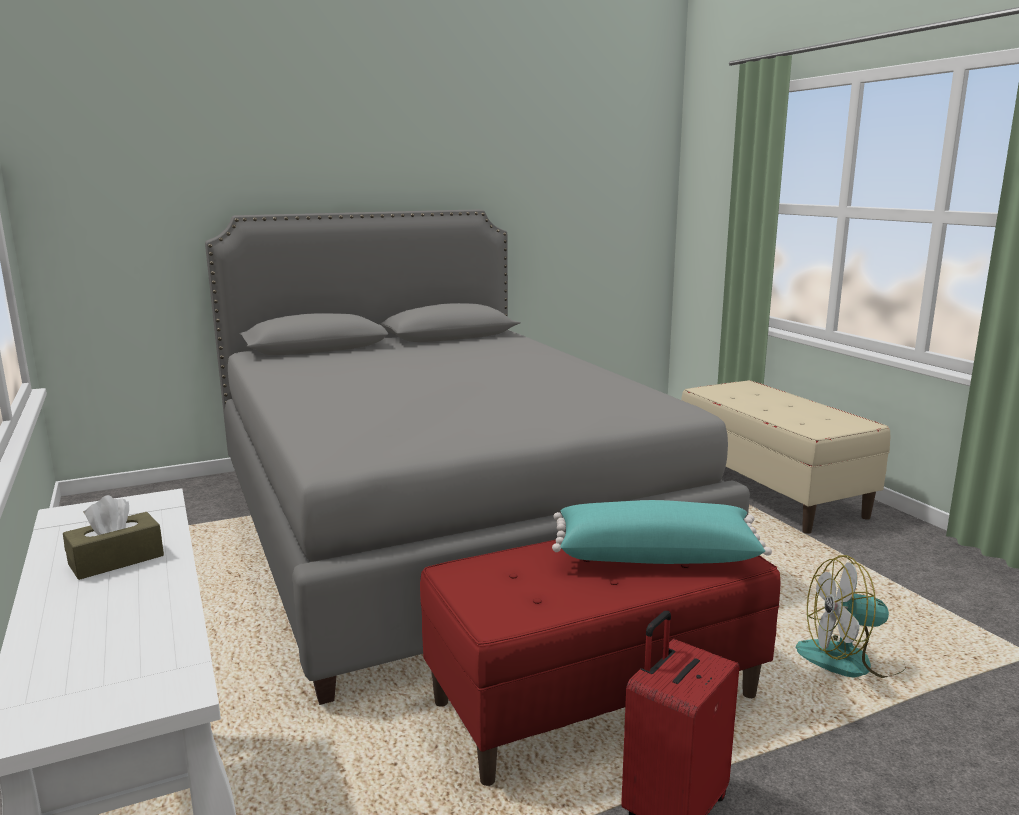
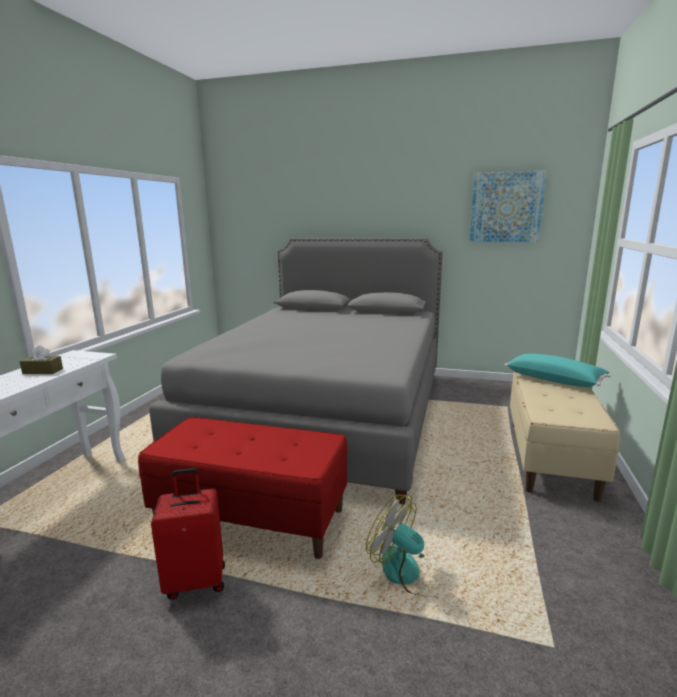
camera: 40 degrees right, 0 degrees up
(580, 161) = (506, 207): none -> picture
(655, 554) = (279, 448): turquoise pillow -> turquoise pillow (554, 380)

